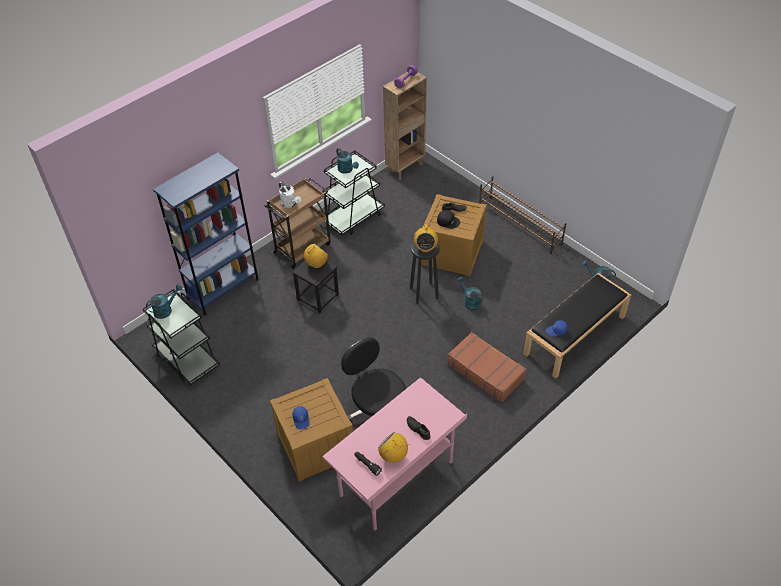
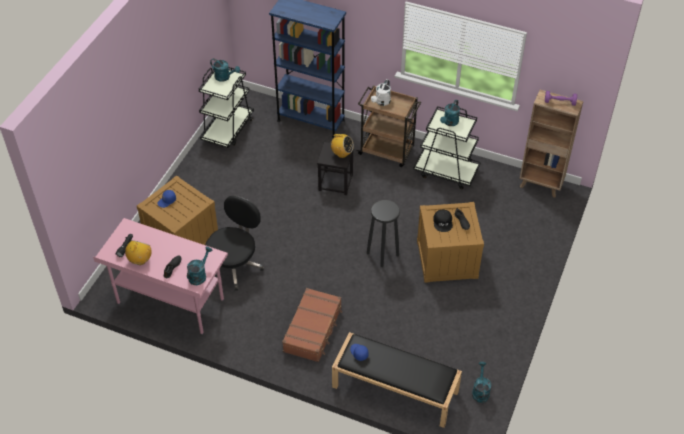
camera: 65 degrees right, 0 degrees up
(425, 248) = (384, 210): radio -> none
(469, 301) = (391, 292): turquoise watering can -> turquoise watering can (199, 275)
(519, 225) = (520, 301): brown shoe rack -> none

